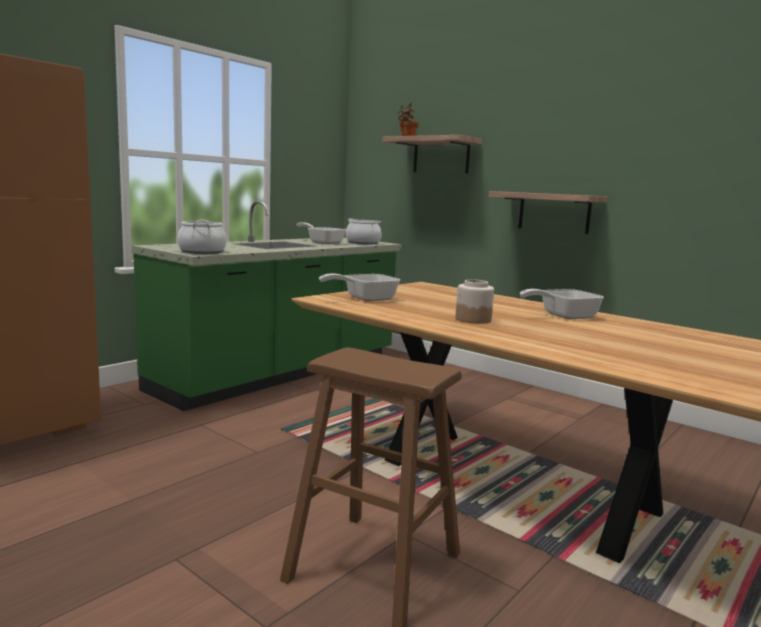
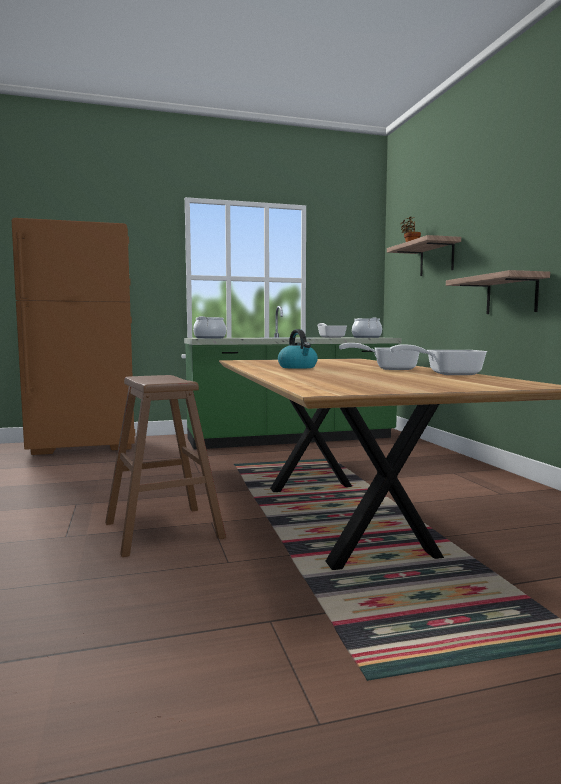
camera: 35 degrees right, 5 degrees down
(364, 299) = (266, 361): frying pan -> frying pan (446, 374)
(473, 319) = (298, 367): jar -> kettle

